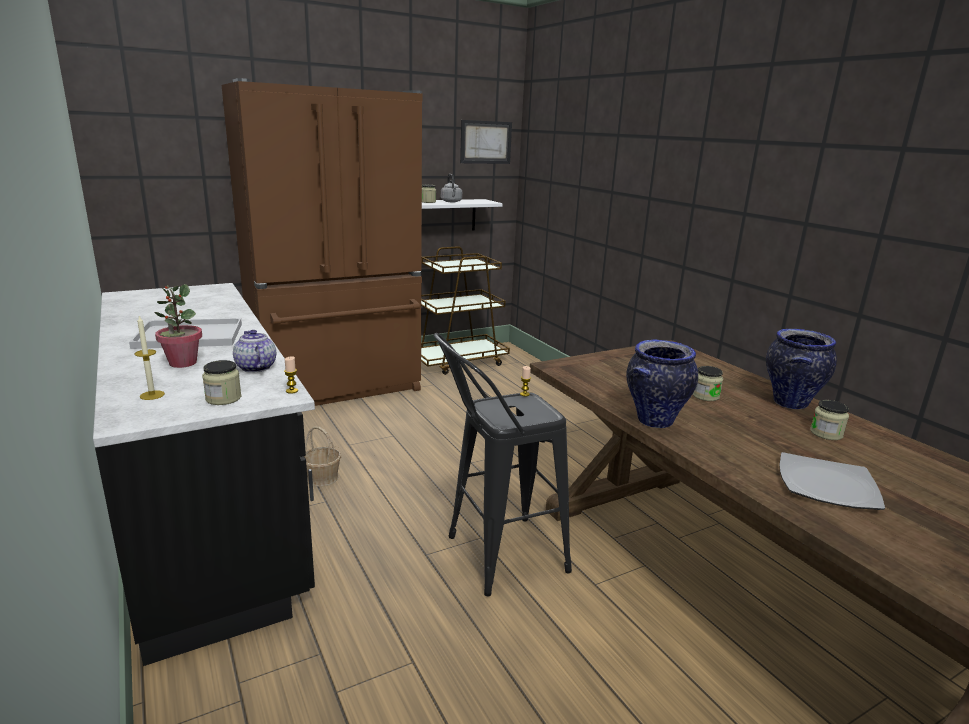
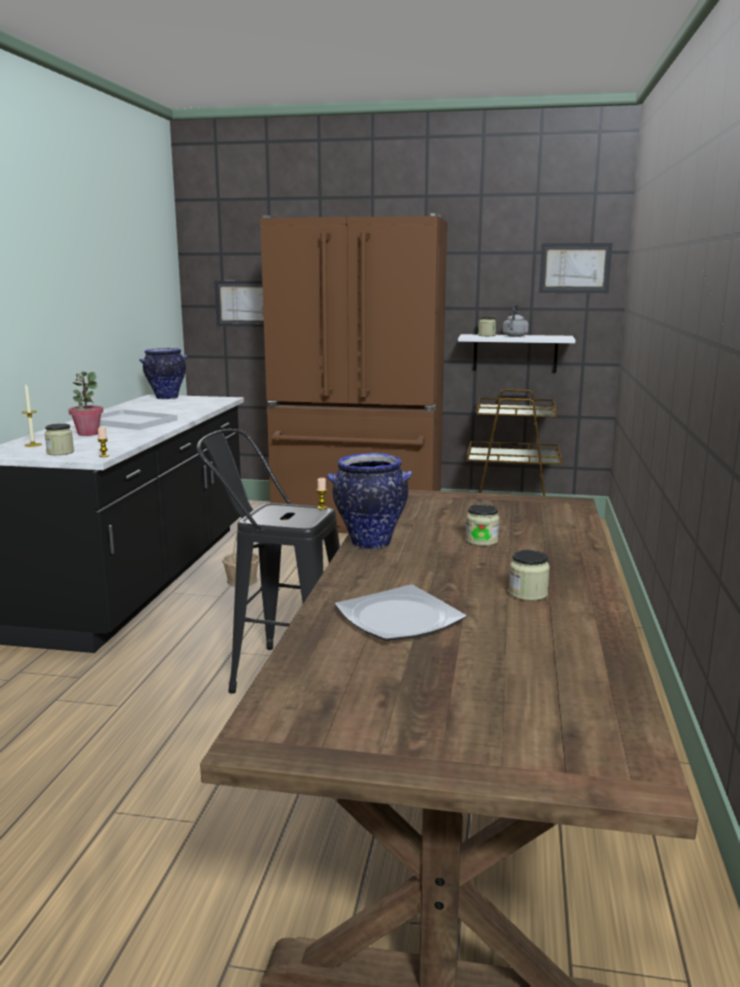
camera: 40 degrees right, 5 degrees down
(171, 174) = (246, 303): none -> picture
(255, 367) = (118, 442): teapot -> none
(790, 404) = (566, 567): vase -> vase (166, 398)

